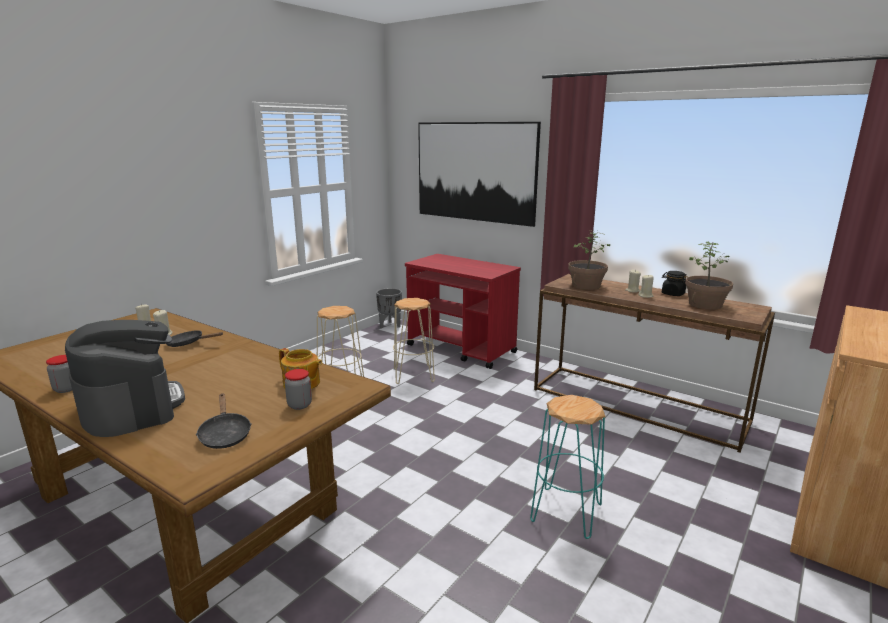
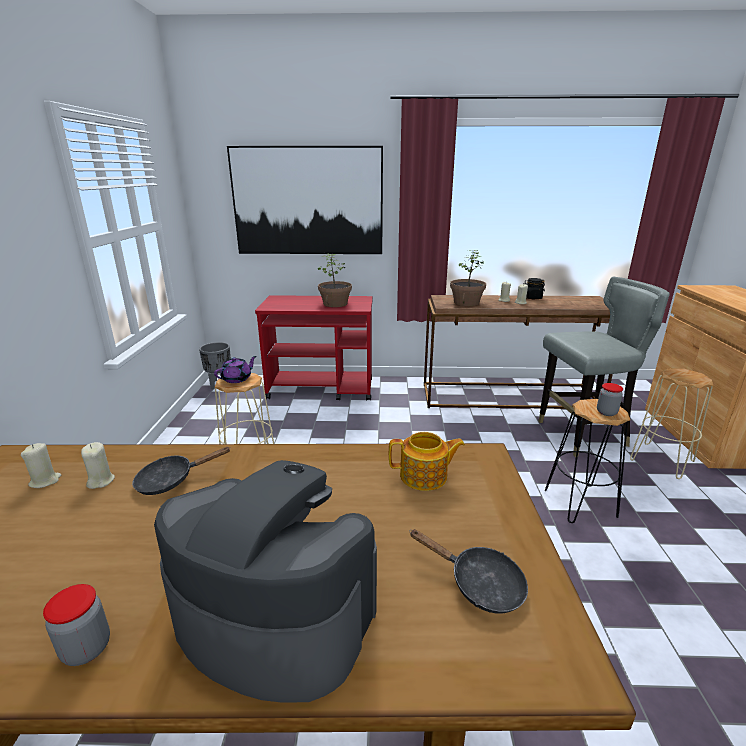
camera: 35 degrees left, 5 degrees up
(299, 405) = (474, 503): jar -> jar (606, 412)
(336, 310) = (237, 379): none -> purple teapot
(414, 375) = (310, 428): beige stool -> beige stool (661, 460)
(566, 512) = (579, 503): turquoise stool -> black stool
(666, 464) = (581, 436): none -> grey chair
(705, 305) = (567, 302): potted plant -> potted plant (335, 304)

